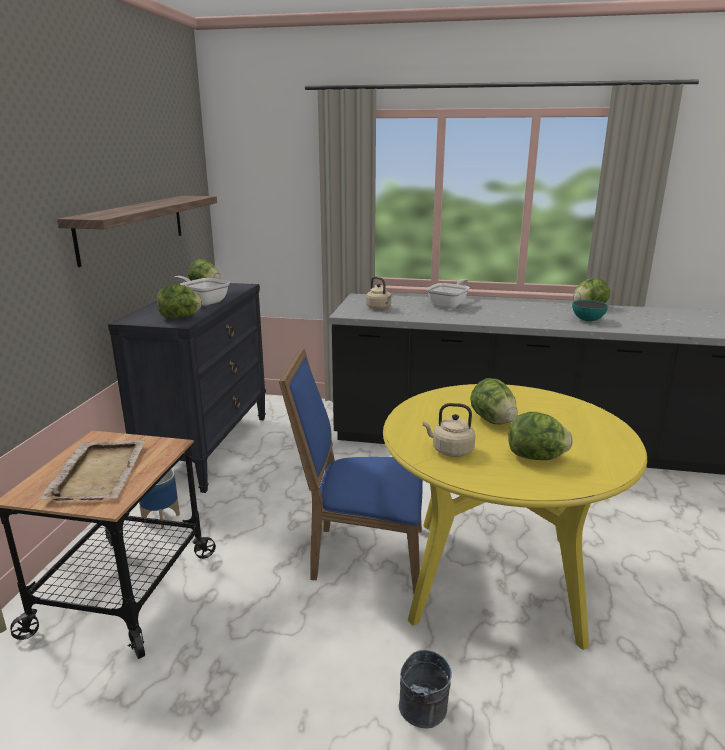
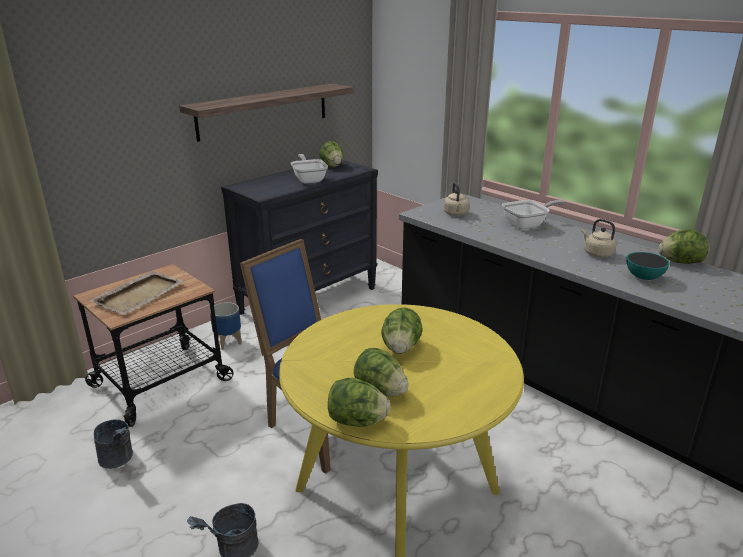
camera: 35 degrees right, 5 degrees up
(171, 701) = (119, 460): none -> grey bucket
(180, 317) = (271, 191): lettuce -> lettuce (357, 422)
(450, 450) = (326, 359): beige kettle -> beige kettle (596, 253)

